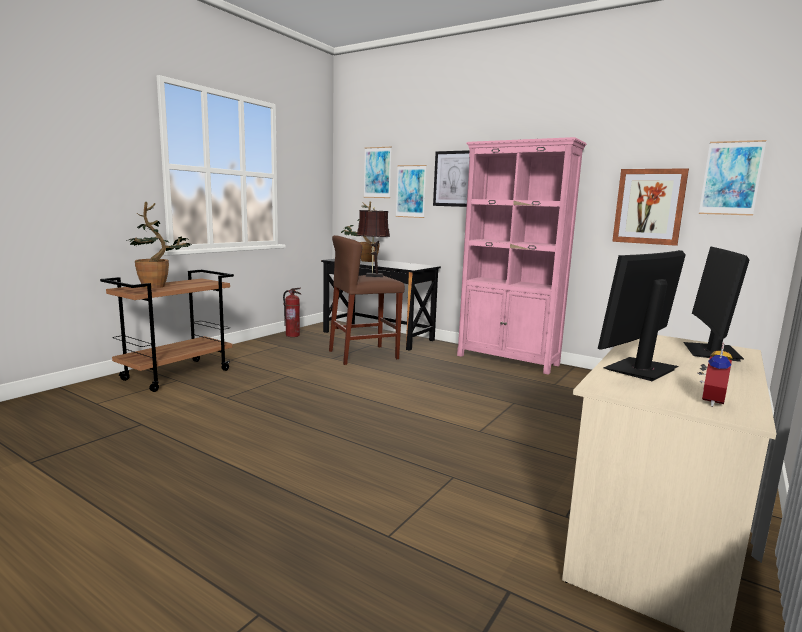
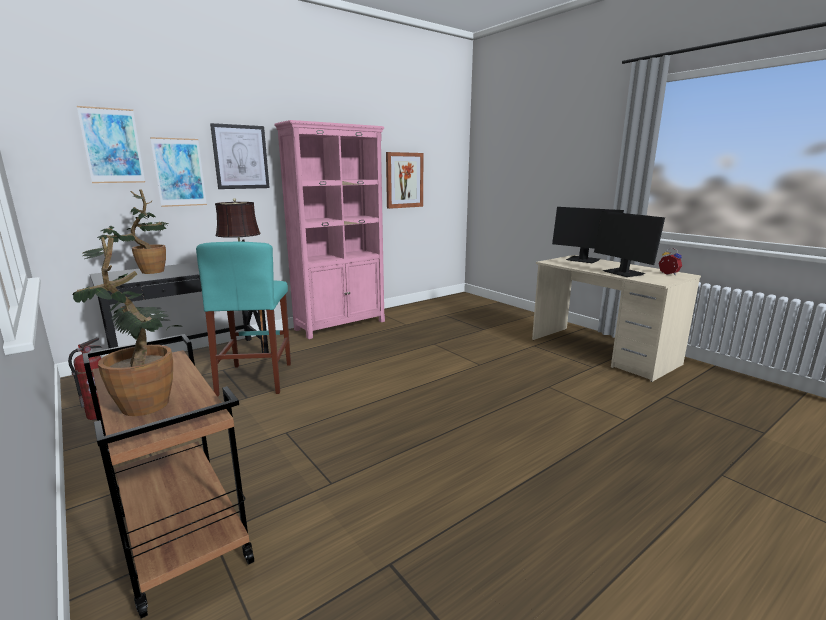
camera: 70 degrees left, 5 degrees up
(363, 355) = (256, 379): brown stool -> turquoise stool
(731, 178) = (440, 160): picture -> none

